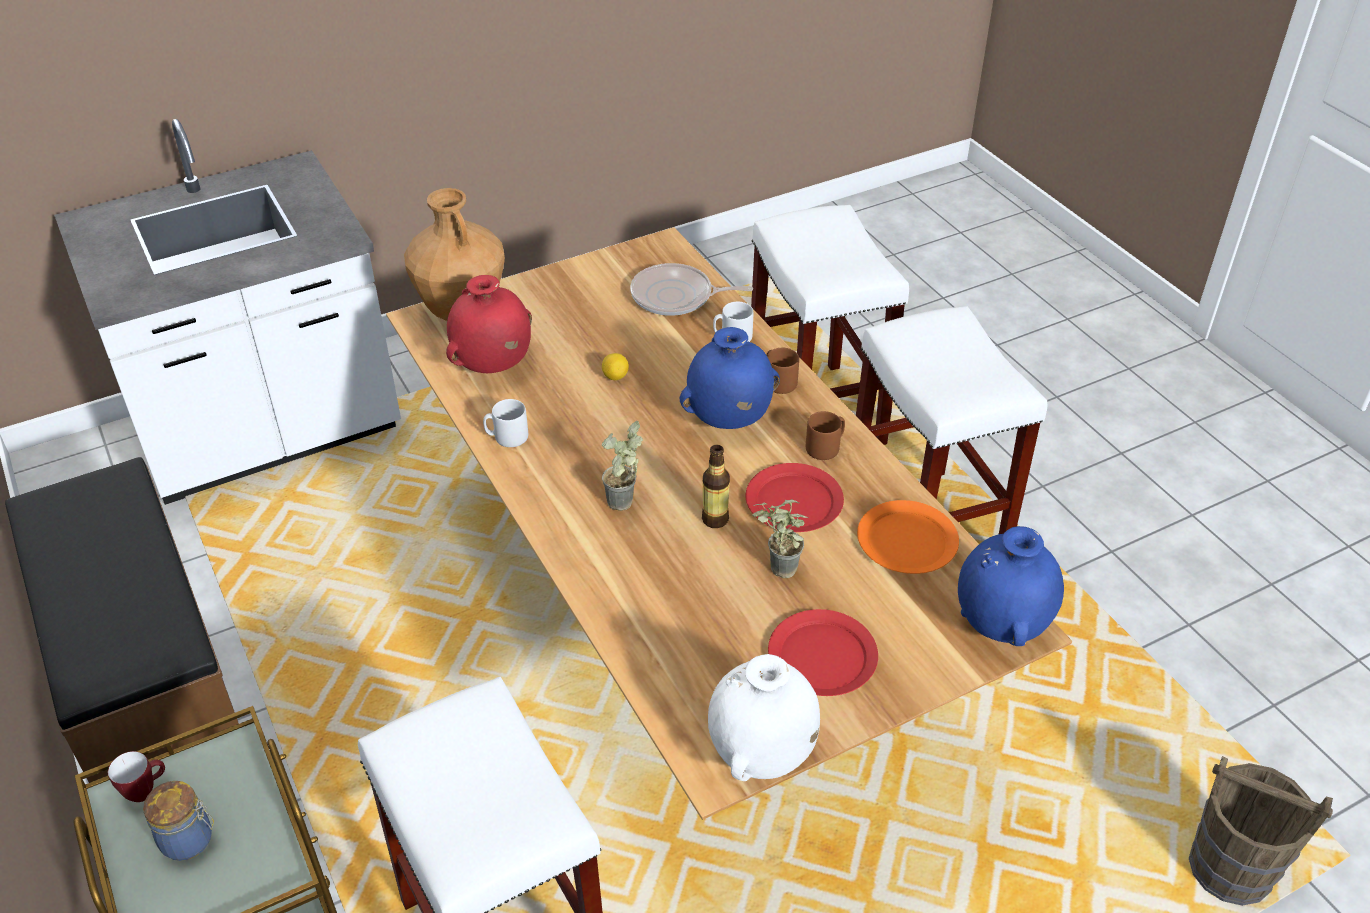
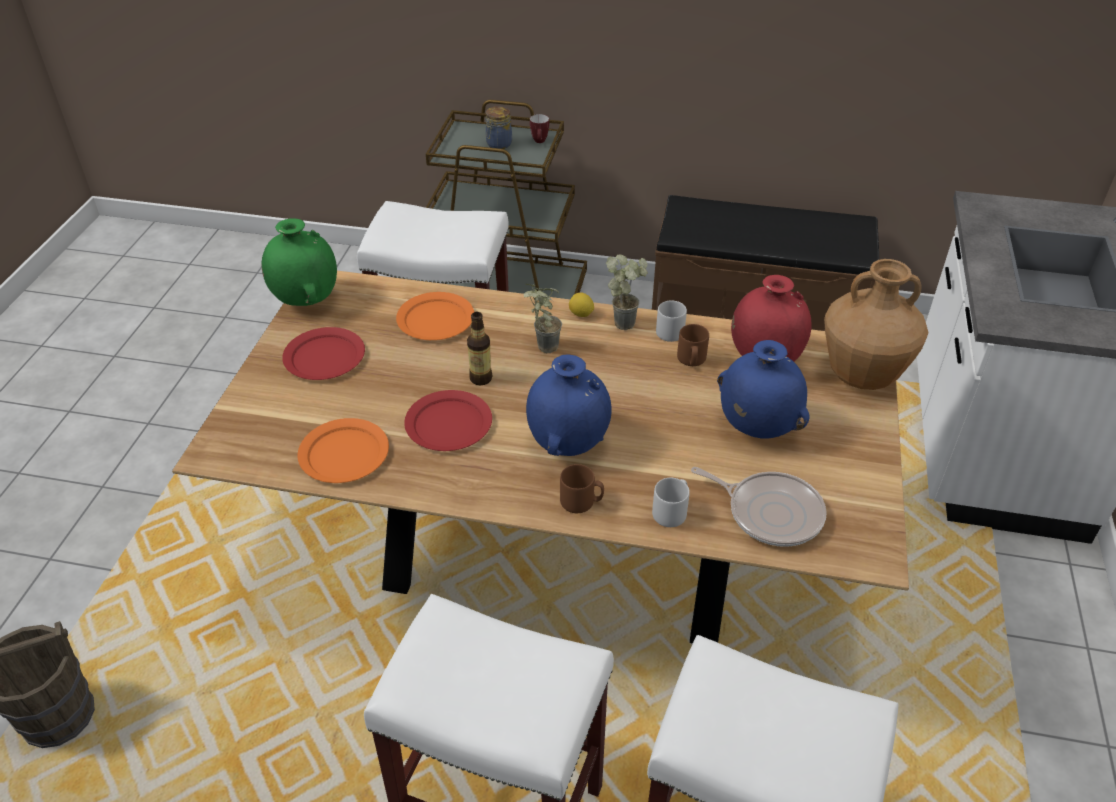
camera: 130 degrees right, 0 degrees up
(615, 377) = (687, 413): lemon -> lemon (581, 314)
(668, 612) = (436, 319): none -> orange plate
(676, 297) = (770, 512): frying pan -> frying pan turned 75 degrees clockwise
(761, 755) = (306, 300): white vase -> green vase
(776, 571) = (405, 378): potted plant -> potted plant (626, 320)
(825, 447) = (477, 476): brown mug -> brown mug (691, 360)
(1001, 626) = (228, 445): blue vase -> blue vase (756, 427)

